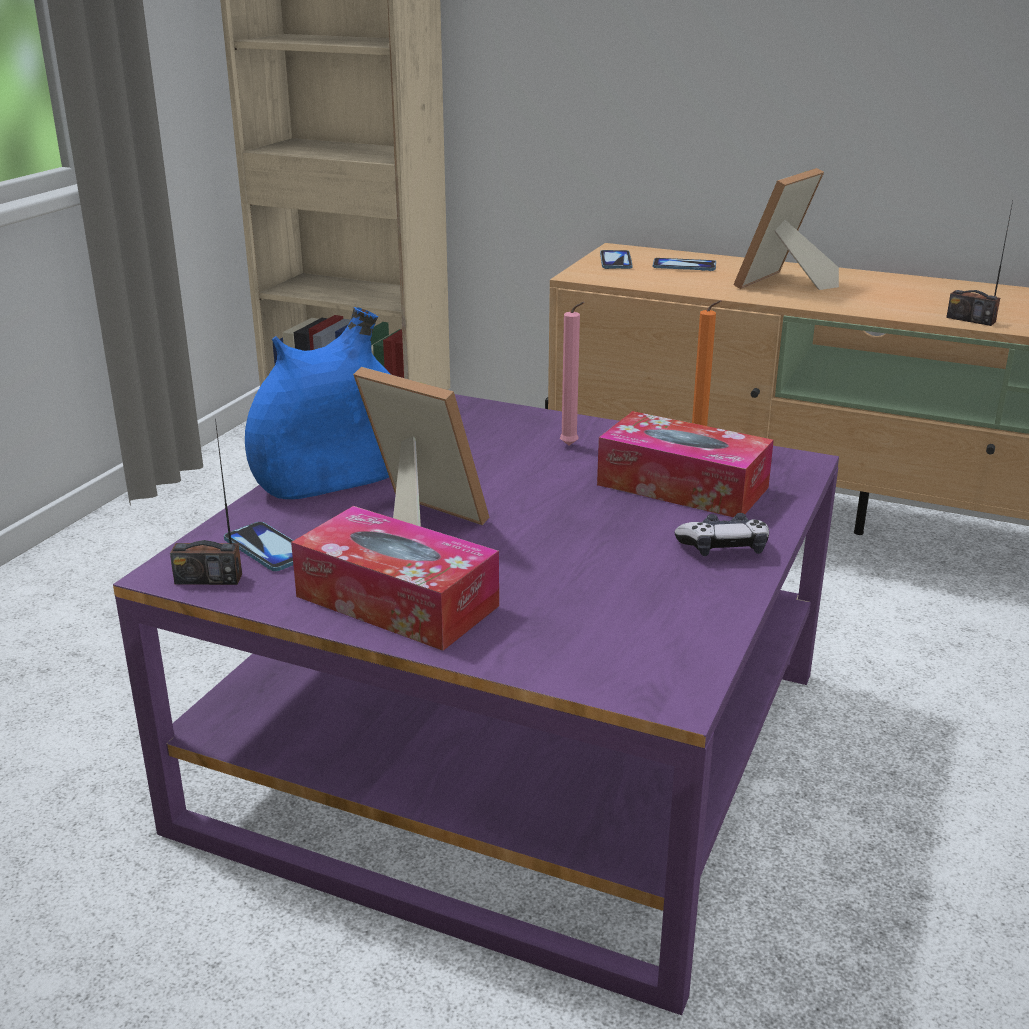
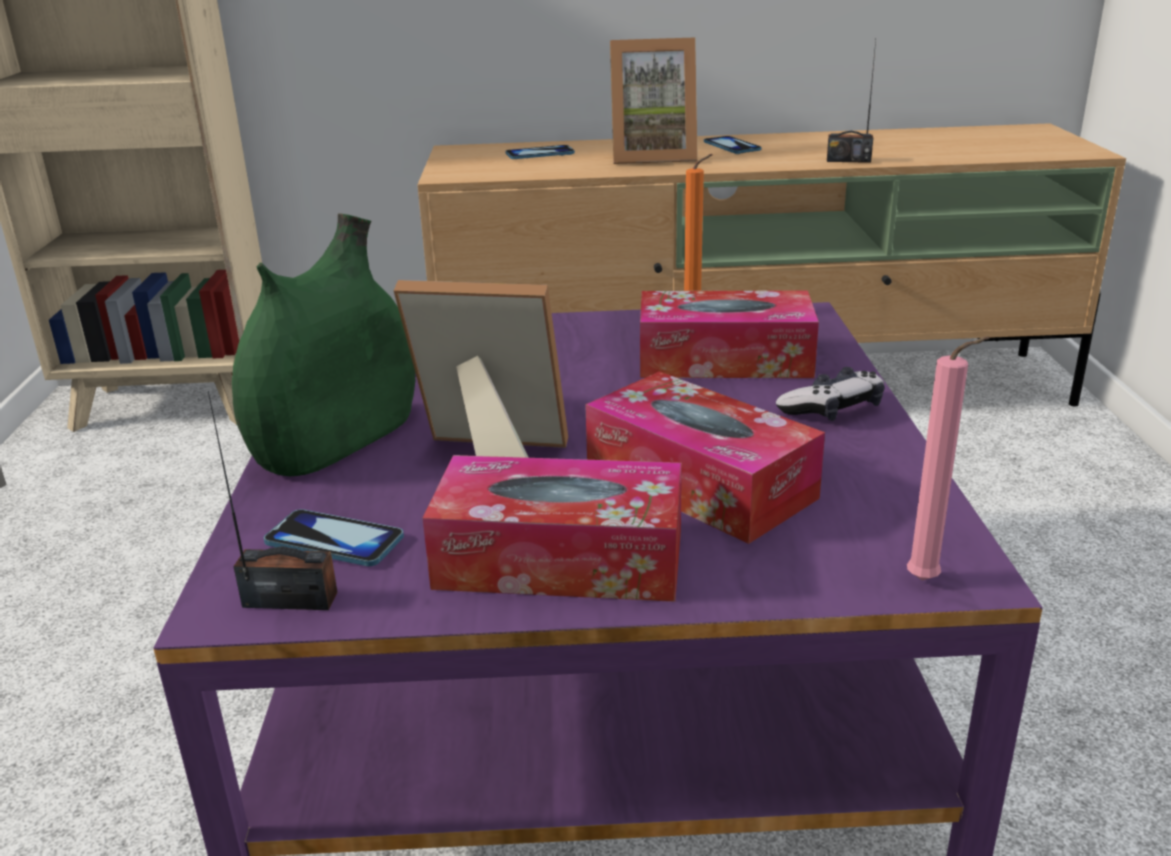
camera: 25 degrees left, 0 degrees up
(208, 578) = (289, 600): radio -> radio turned 150 degrees counterclockwise
(331, 481) = (337, 441): blue vase -> green vase
(552, 576) = (699, 482): none -> tissue box
(571, 446) = (571, 345): pink candle -> pink candle (928, 581)
(615, 261) = (466, 159): phone -> phone (731, 147)
(783, 285) = (652, 156): picture frame -> picture frame turned 105 degrees counterclockwise

